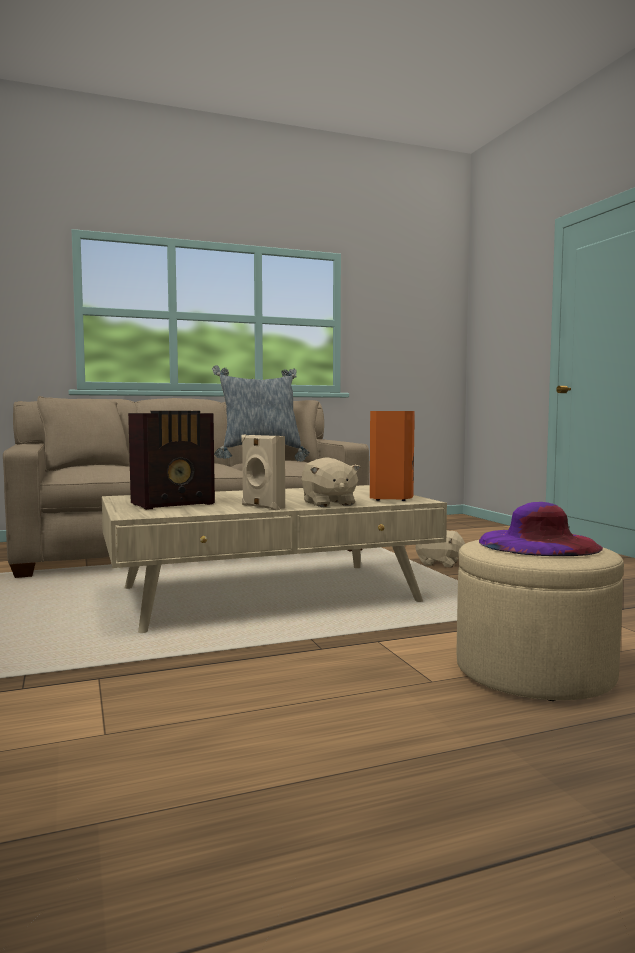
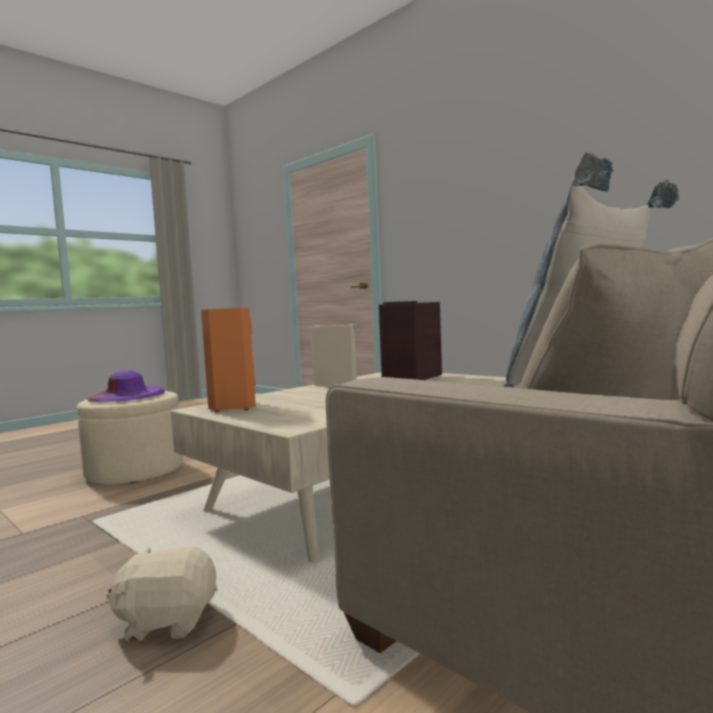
camera: 155 degrees right, 0 degrees up
(328, 503) = (289, 393): beige plush toy -> none

